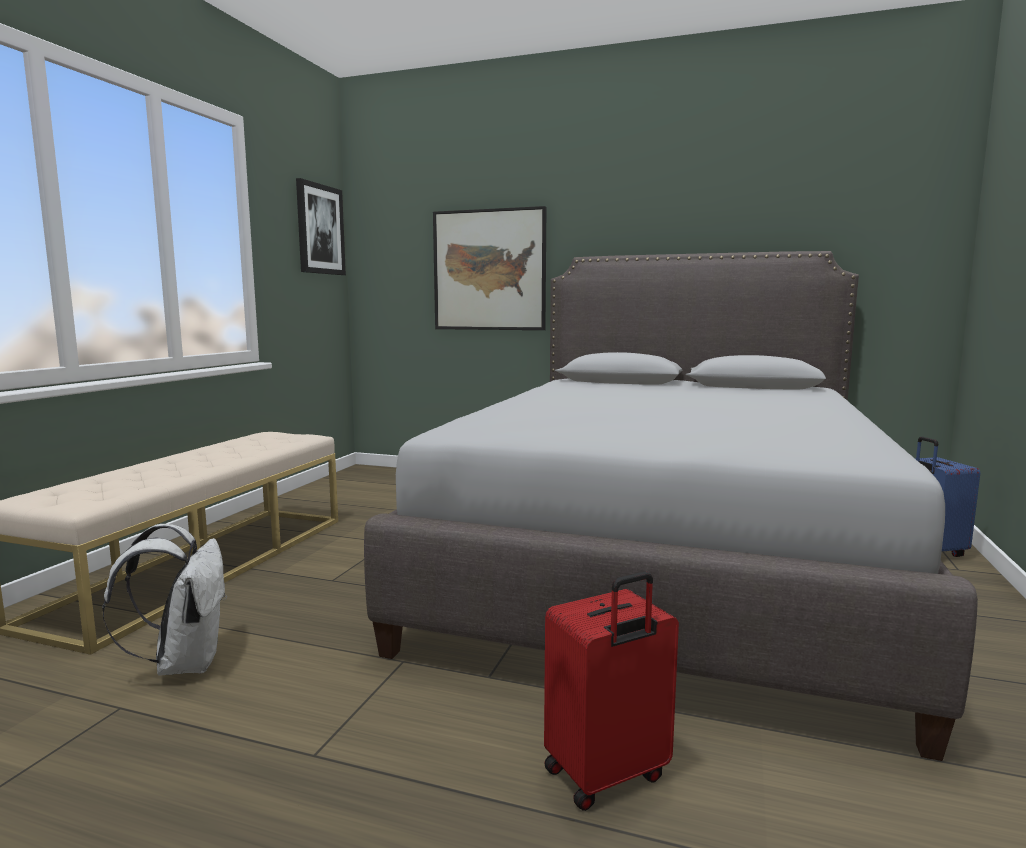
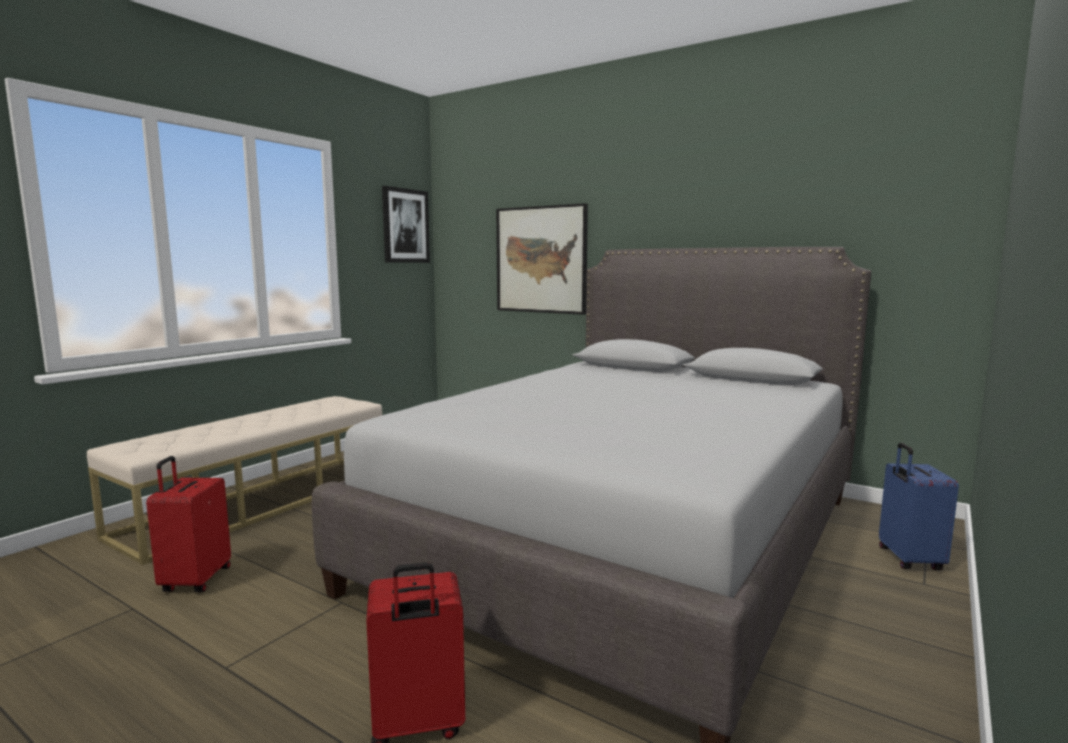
camera: 15 degrees right, 0 degrees up
(184, 663) = (195, 580): white backpack -> red suitcase

